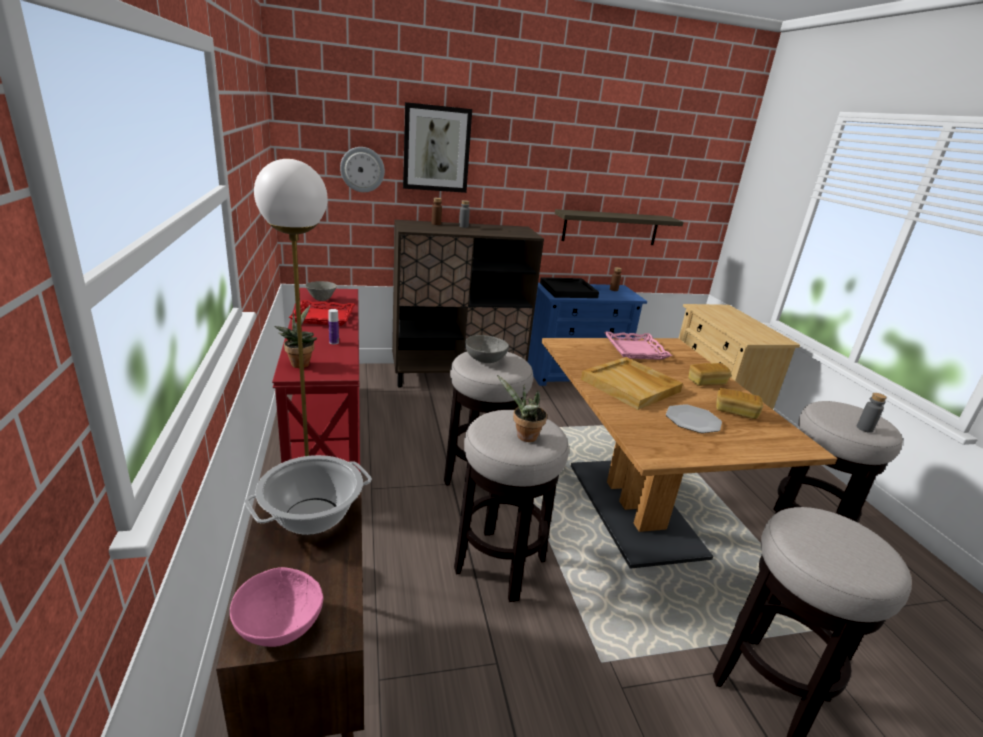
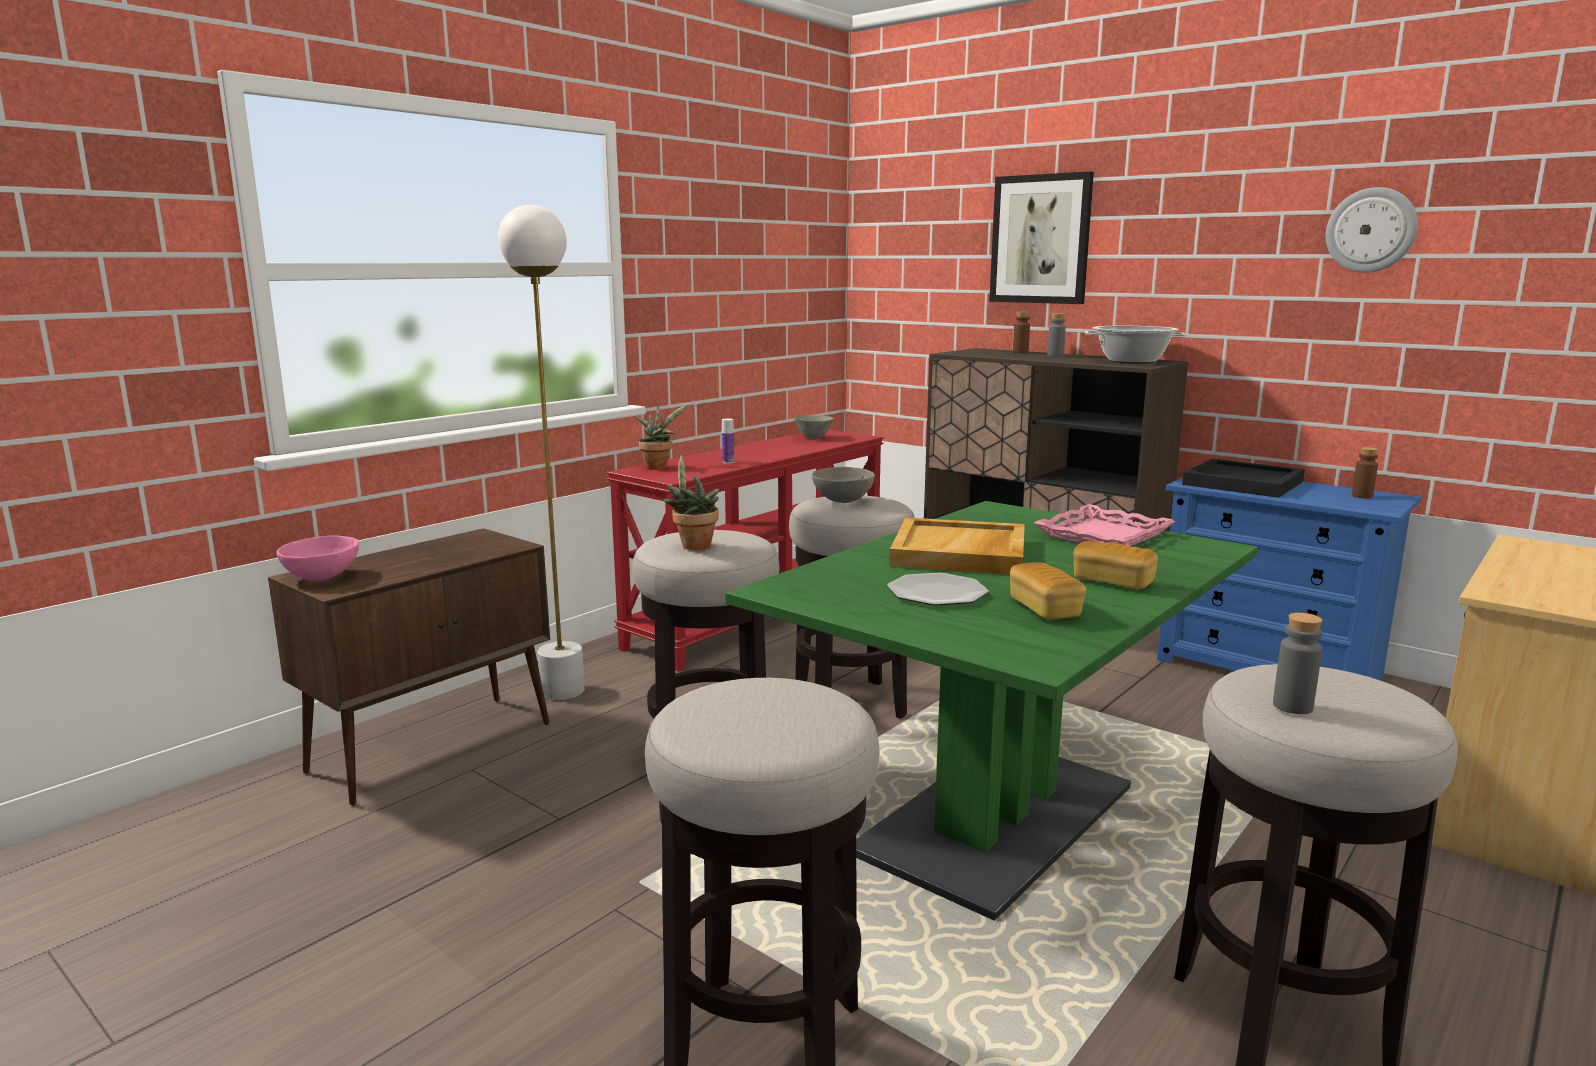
camera: 55 degrees right, 10 degrees down
(312, 516) = (461, 549): cooking pot -> cooking pot (1132, 361)
(323, 317) = (774, 448): red tray -> none
(362, 169) = (942, 278): wall clock -> wall clock (1371, 230)
(610, 228) = (1382, 368): shelf -> none
(634, 508) = (996, 820): brown dining table -> green dining table

